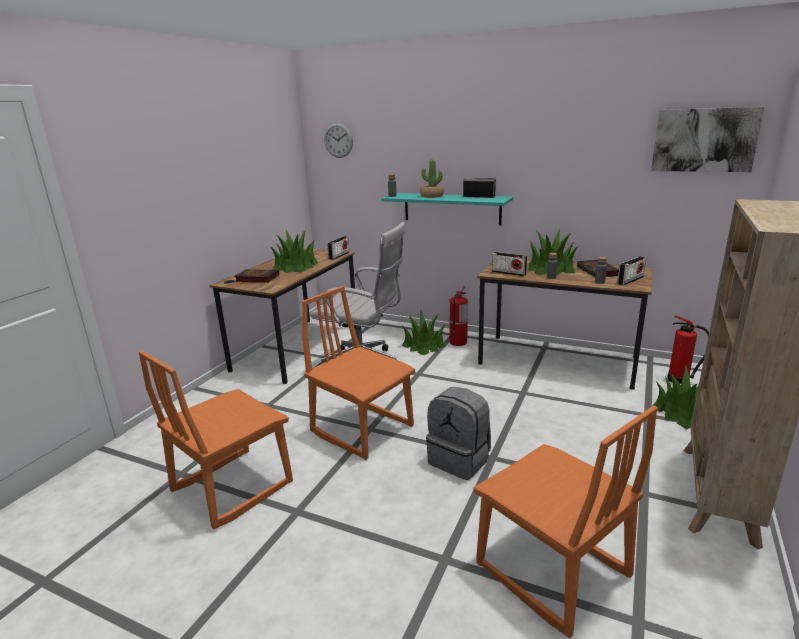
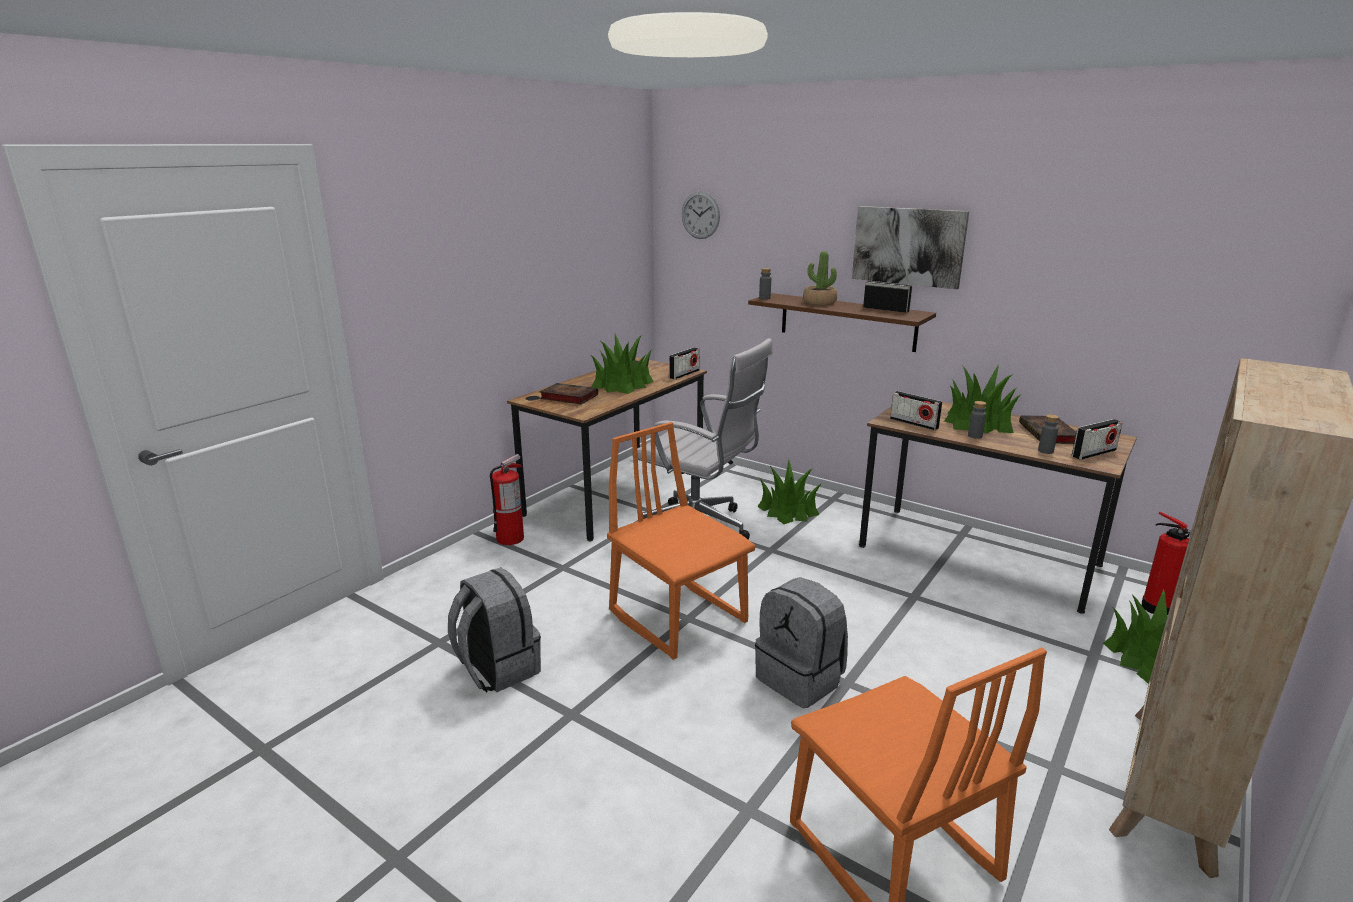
camera: 10 degrees right, 0 degrees up
(231, 486) = (497, 668): orange chair -> grey backpack
(451, 208) = (847, 322): turquoise shelf -> brown shelf
(458, 342) = (838, 511): fire extinguisher -> fire extinguisher (510, 538)
(704, 140) = (1234, 254): picture -> picture (908, 246)

